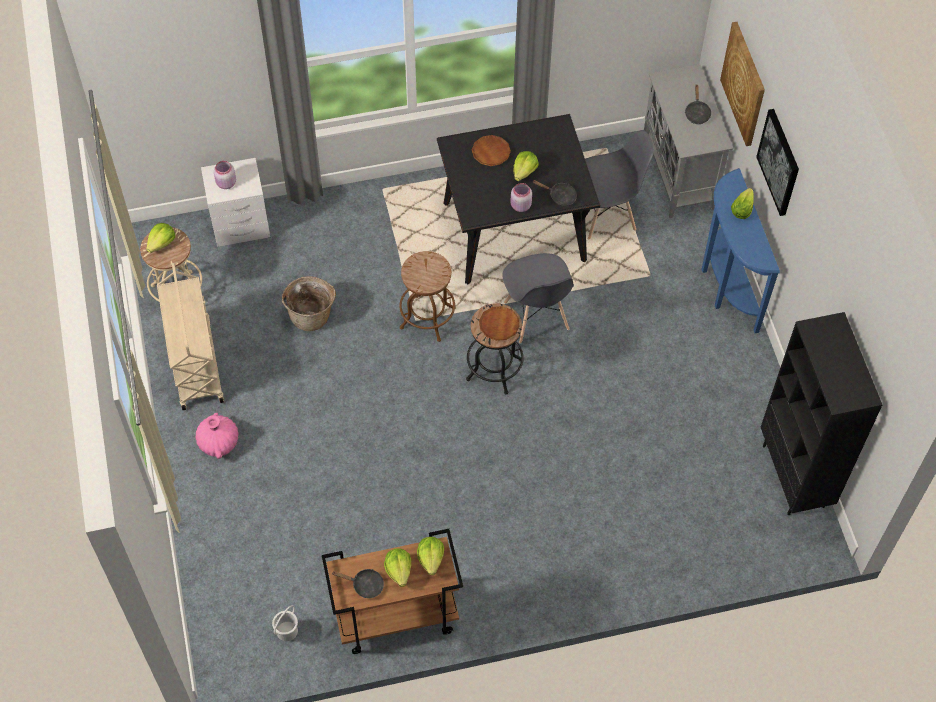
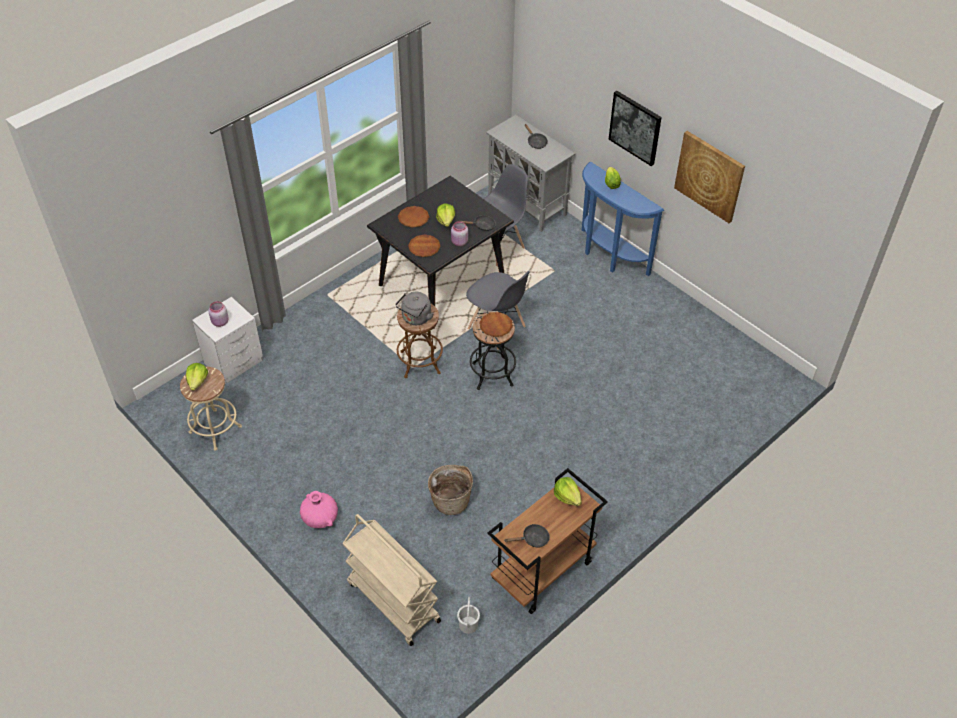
camera: 30 degrees left, 10 degrees down
(195, 363) = (262, 471): beige cart -> beige cart (392, 601)
(311, 315) = (332, 398): basket -> basket (451, 500)
(399, 570) = (550, 516): lettuce -> none
(421, 275) = (415, 318): none -> grey kettle
(478, 195) = (424, 247): none -> brown plate
(744, 84) = (574, 95): picture -> picture (709, 176)
(794, 476) = (739, 349): black bookcase -> none

